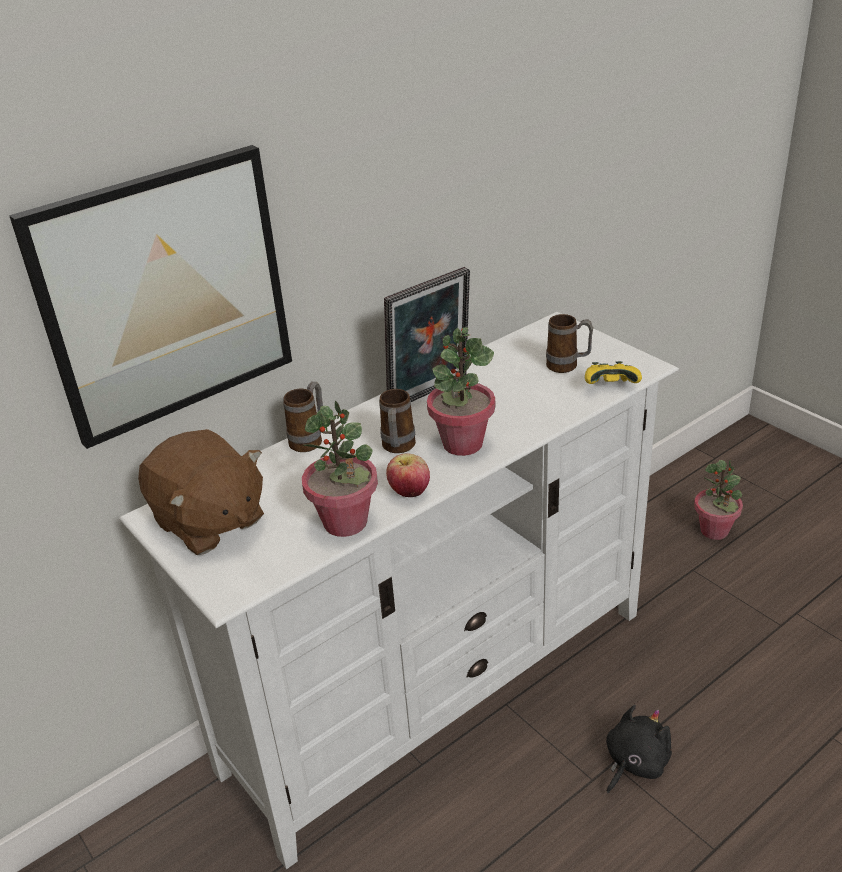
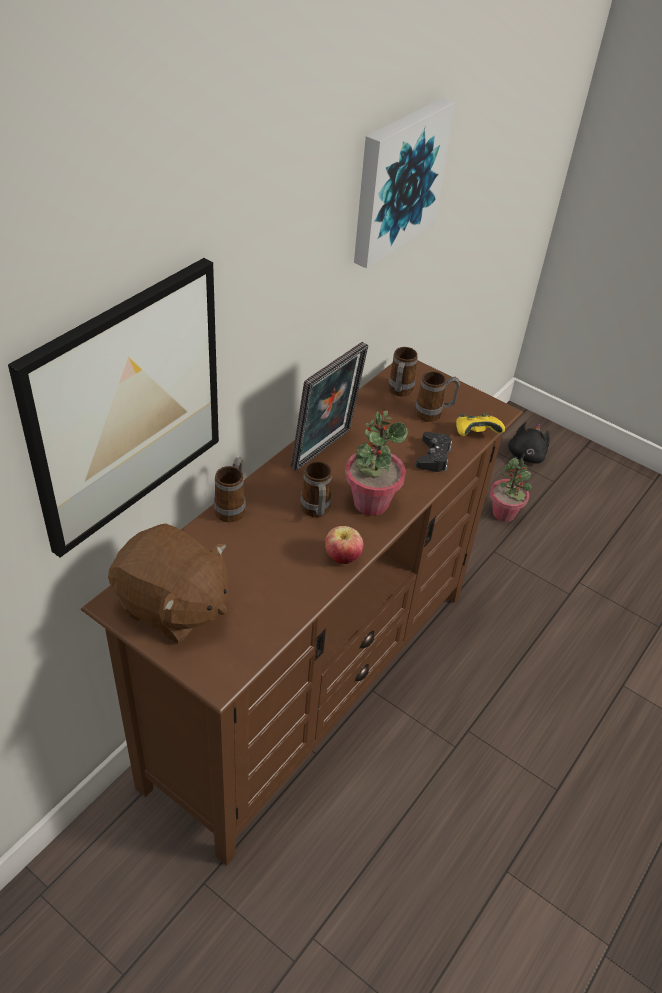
camera: 20 degrees left, 10 degrees up
(346, 522) = (298, 594): potted plant -> none
(438, 687) = (312, 682): white tv stand -> brown tv stand
(517, 102) = (397, 181): none -> picture
(536, 345) = (399, 392): none -> mug
(552, 405) = (433, 457): none -> black game controller
(634, 762) = (484, 727): black plush toy -> black plush toy (524, 457)

